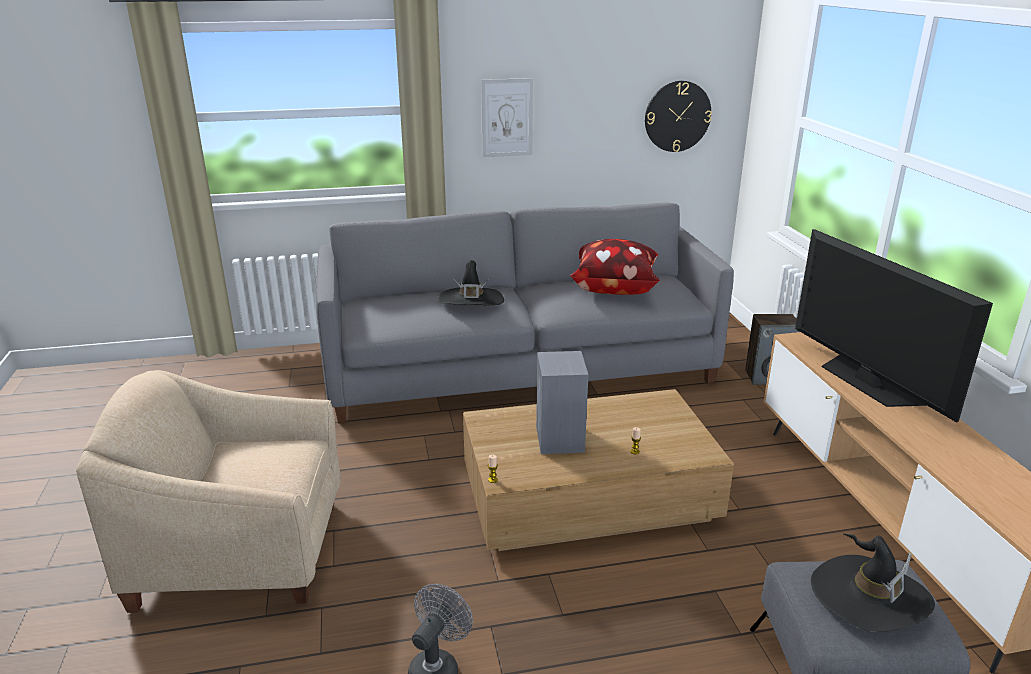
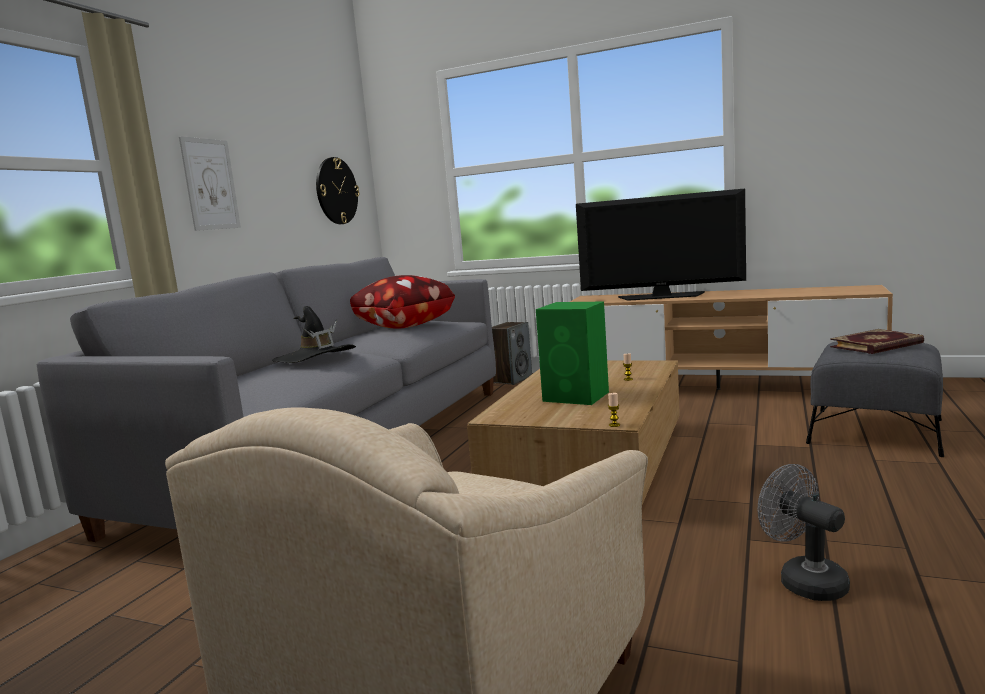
camera: 55 degrees left, 15 degrees down
(560, 440) = (577, 397): grey speaker -> green speaker
(869, 597) = (877, 345): black hat -> book

